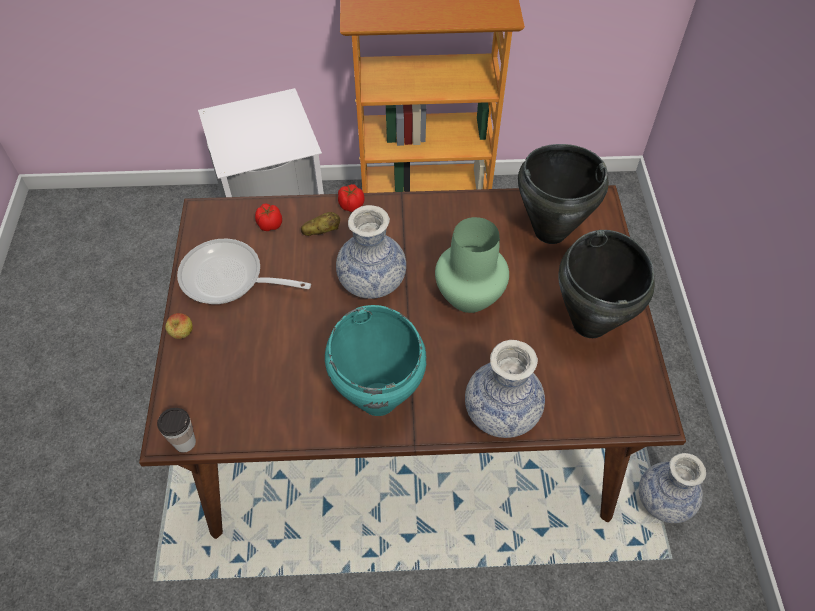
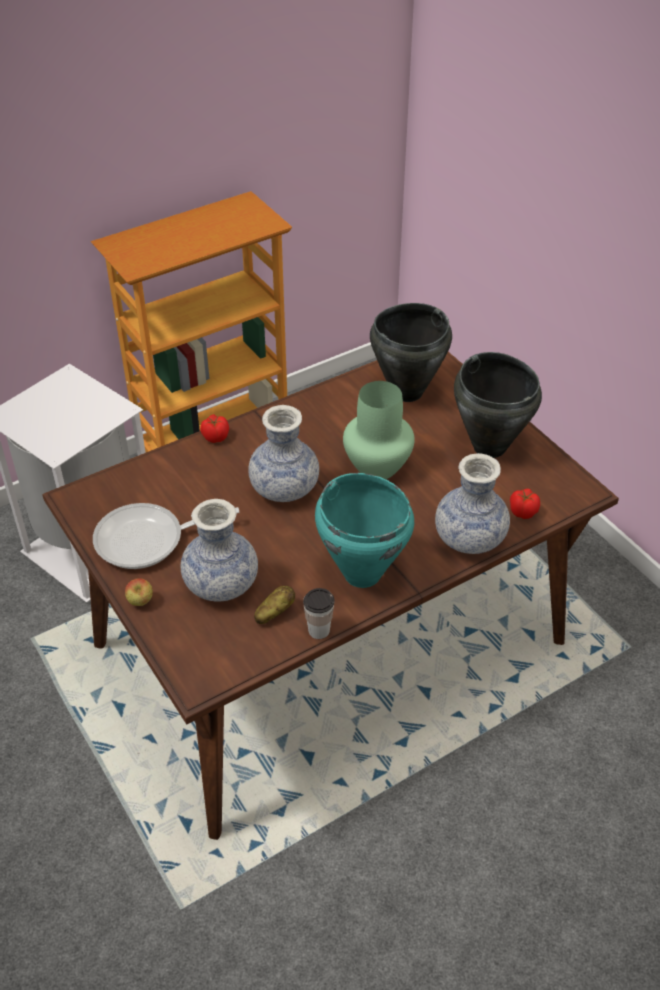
camera: 30 degrees left, 10 degrees down
(185, 442) = (217, 682): cup -> cup (319, 630)
(270, 224) = (150, 481): tomato -> tomato (522, 511)
(321, 231) = (205, 468): potato -> potato (274, 613)
(663, 500) = (595, 606): vase -> vase (221, 585)

